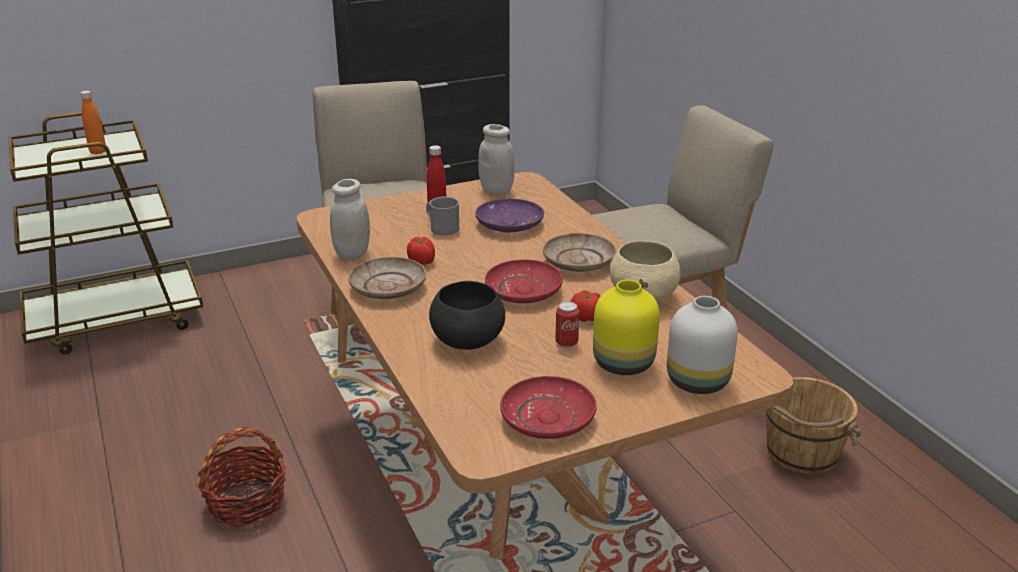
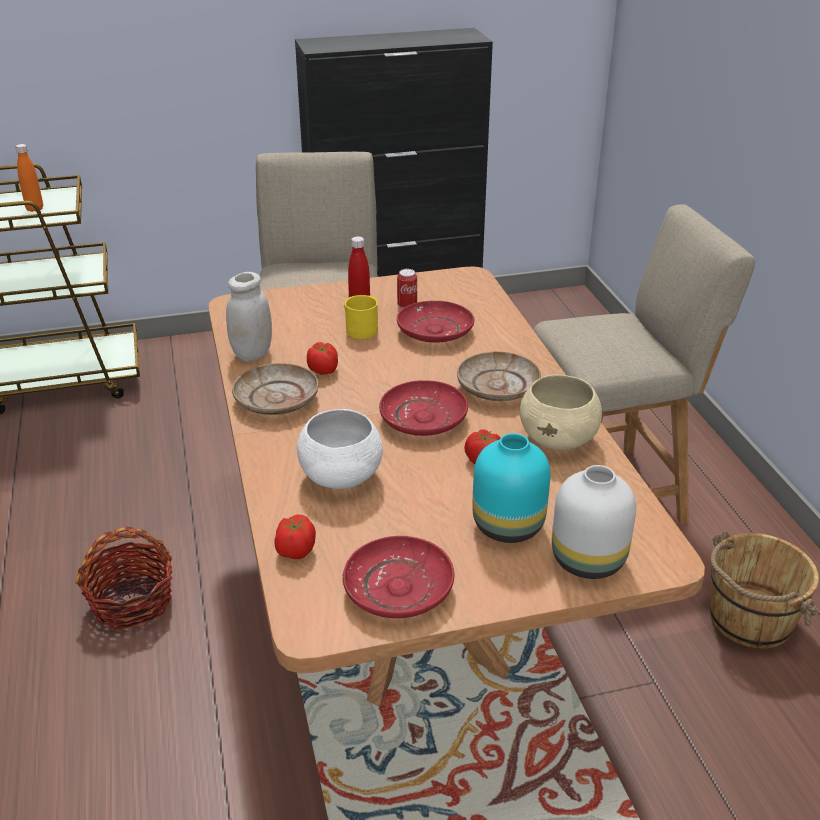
camera: 10 degrees right, 5 degrees up
(441, 227) = (358, 329): grey mug -> yellow mug
(448, 400) = (295, 551): none -> tomato
(466, 341) = (339, 477): black bowl -> white bowl
(496, 191) = (434, 288): white jar -> none
(509, 224) = (434, 331): purple plate -> red plate
(566, 343) = (451, 491): can -> can (407, 306)
(621, 363) = (506, 525): yellow vase -> turquoise vase

